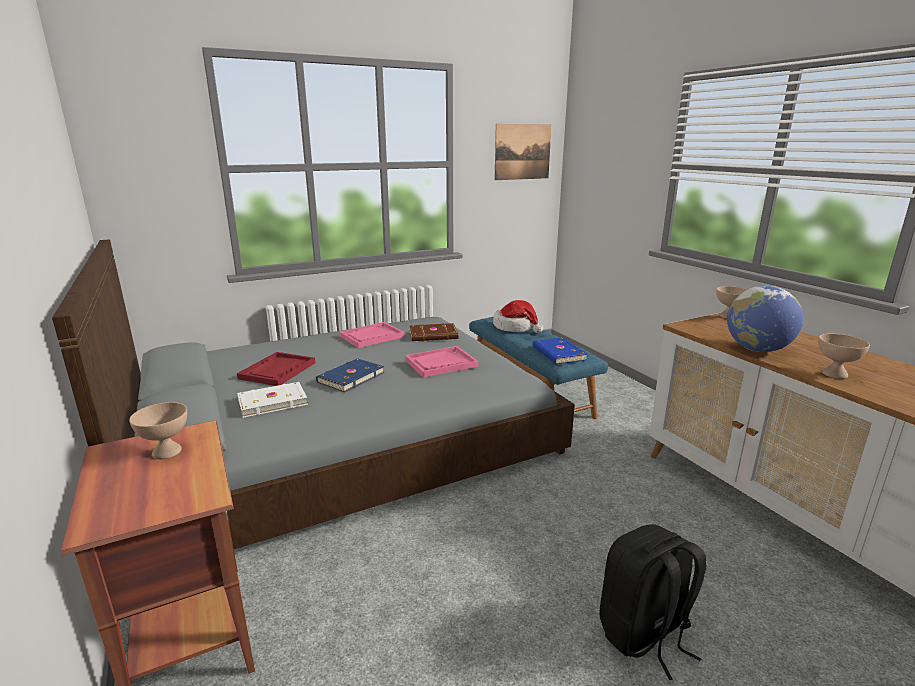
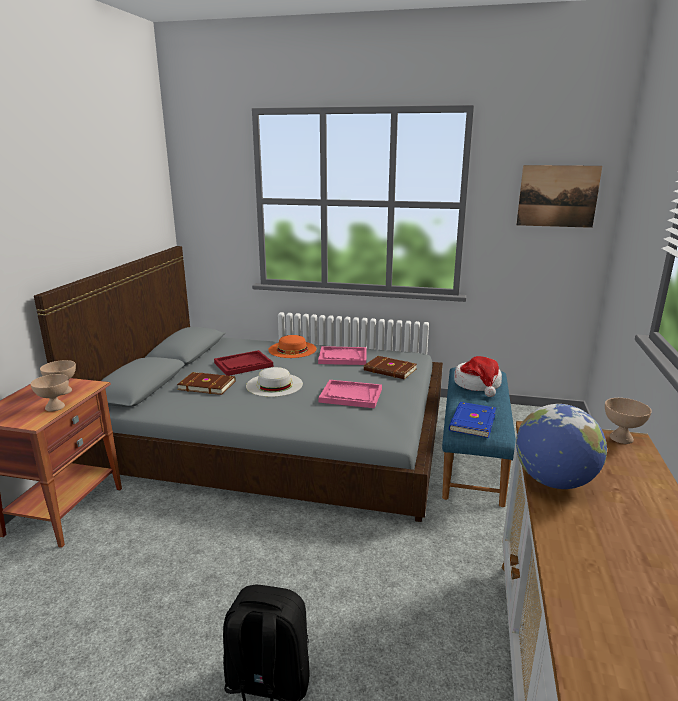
camera: 40 degrees right, 0 degrees up
(272, 401) = (207, 385): white book -> brown book
(307, 343) = (292, 349): none -> orange hat
(350, 377) = (274, 384): blue book -> white hat
(833, 374) = (578, 541): beige bowl -> beige bowl (55, 407)

